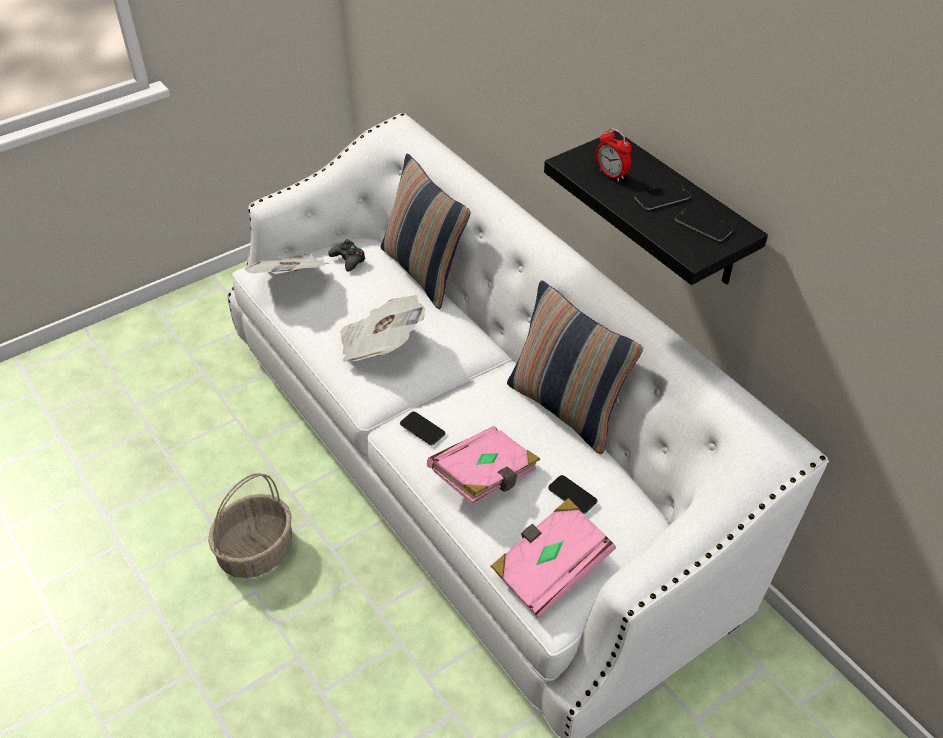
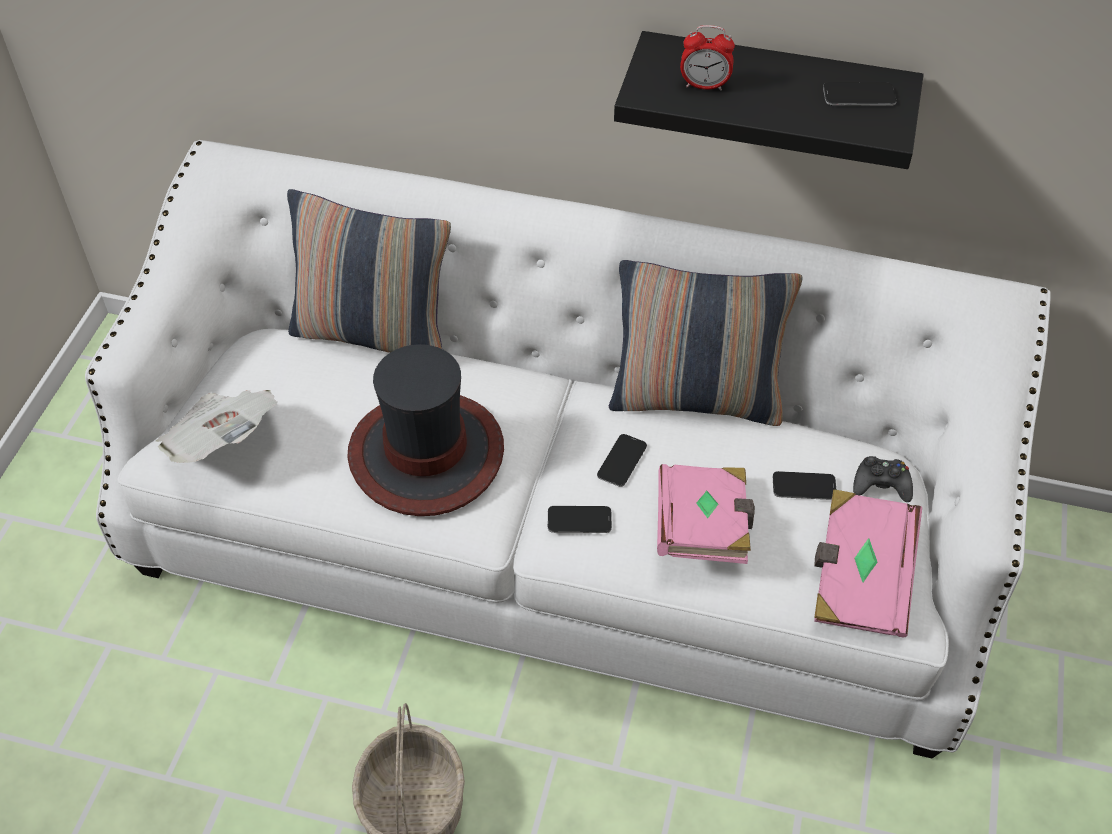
camera: 40 degrees left, 5 degrees up
(348, 259) = (268, 373): black game controller -> black game controller (881, 484)
(380, 345) = (427, 454): newspaper -> hat
(662, 198) = (784, 85): phone -> phone (622, 461)

